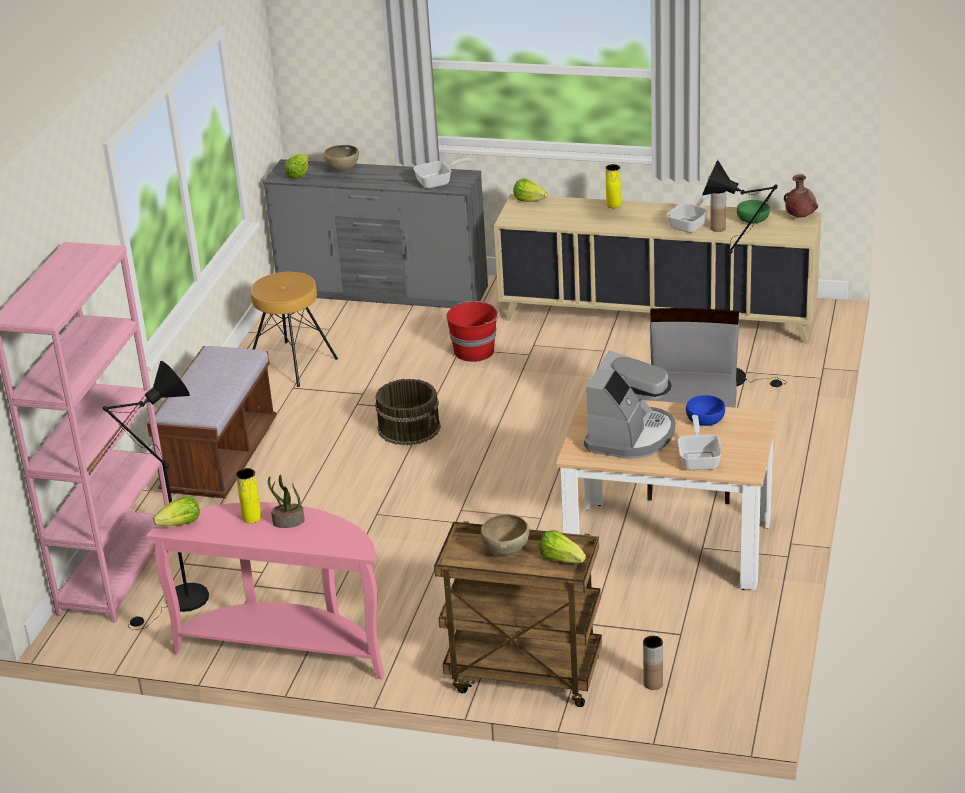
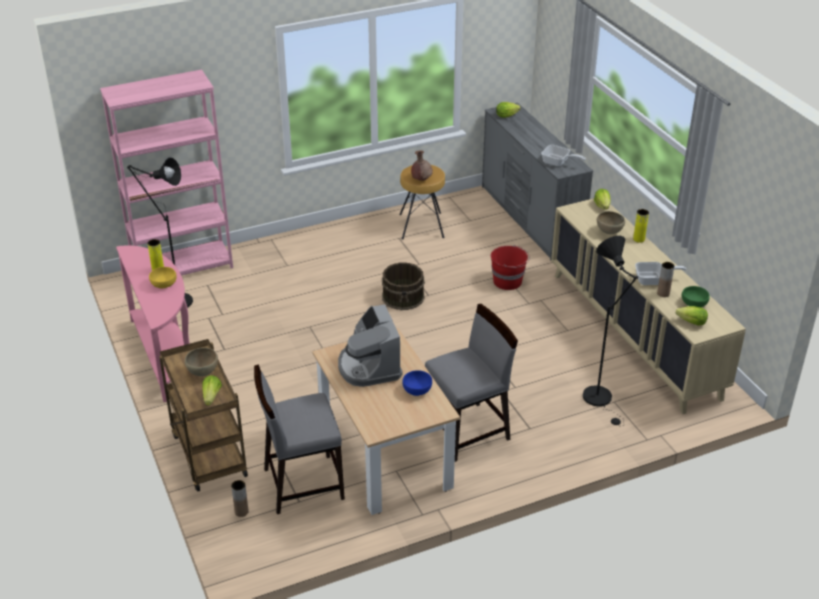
camera: 50 degrees right, 5 degrees up
(181, 524) = (134, 251): lettuce -> lettuce (692, 322)
(220, 459) = (308, 249): brown bench -> none
(288, 522) = (163, 284): potted plant -> yellow bowl
(343, 170) = (530, 127): brown bowl -> brown bowl (609, 232)
(630, 436) = (369, 367): coffee machine -> coffee machine turned 90 degrees clockwise
(653, 621) = (302, 483): none -> grey chair
(699, 459) = (369, 406): frying pan -> none
(799, 217) = (725, 321): brown vase -> brown vase (421, 179)

